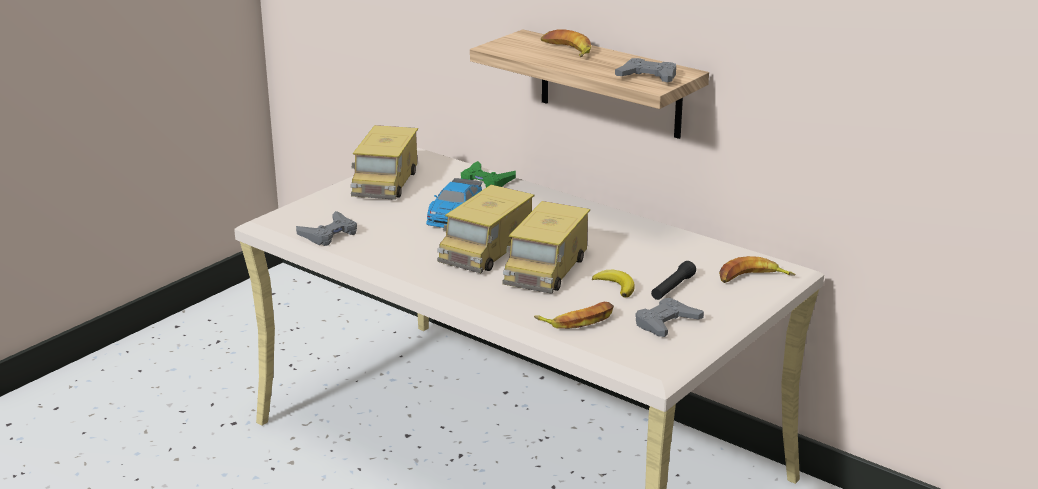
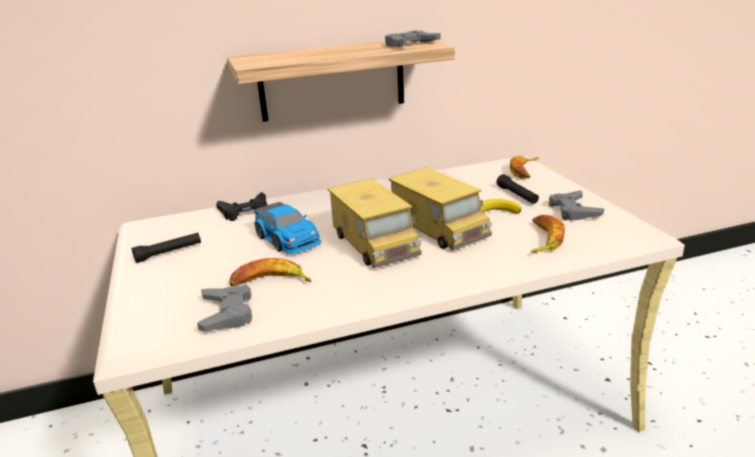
camera: 55 degrees left, 0 degrees up
(386, 183) = (168, 253): toy truck -> black flashlight
(486, 181) = (245, 211): green game controller -> black game controller
(566, 50) = (307, 52): banana -> banana (270, 282)

